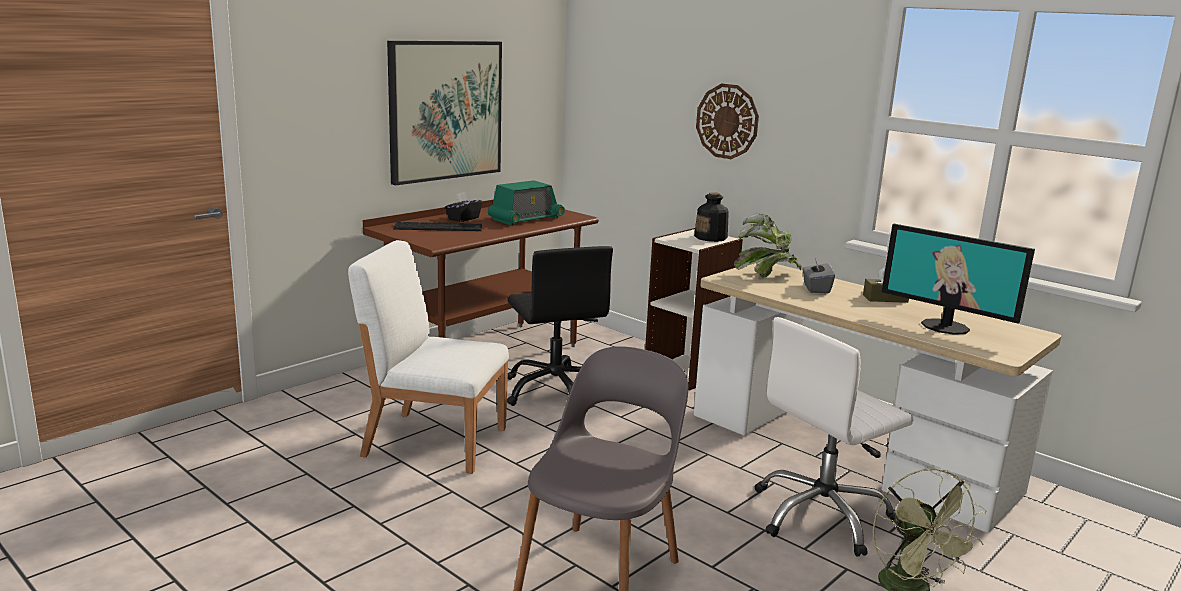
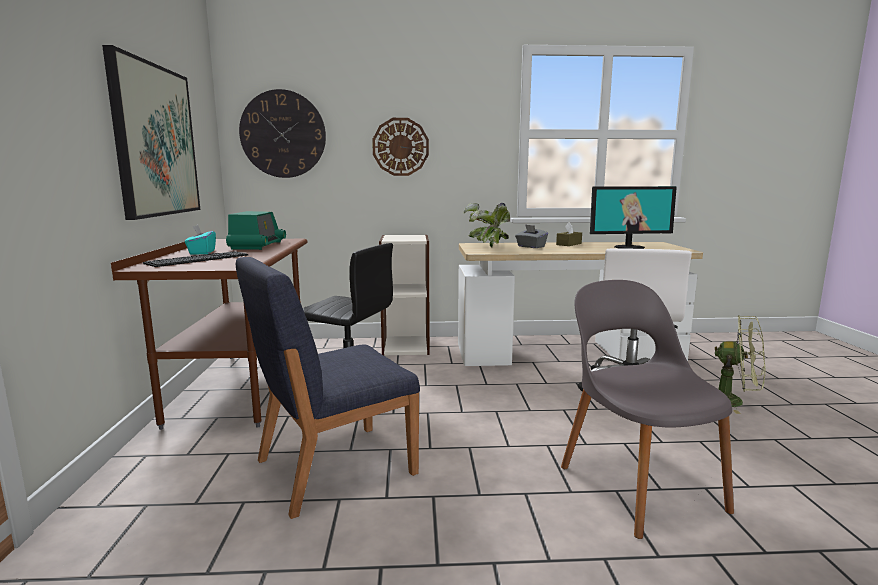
camera: 45 degrees left, 5 degrees down
(433, 441) = (333, 467): white chair -> blue chair
(463, 219) = (202, 252): black tissue box -> turquoise tissue box
(615, 92) = (283, 134): none -> wall clock
(711, 238) = (410, 236): bottle -> none

